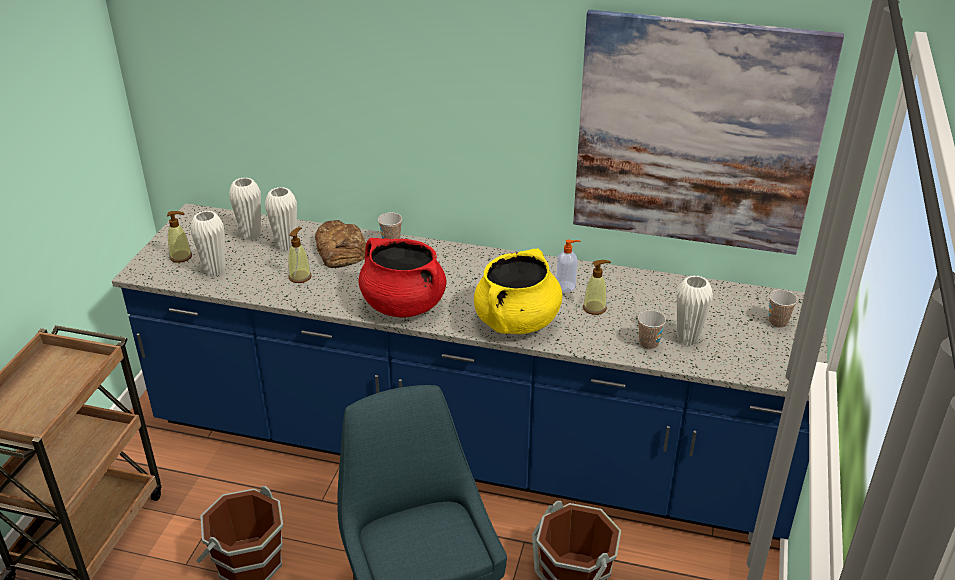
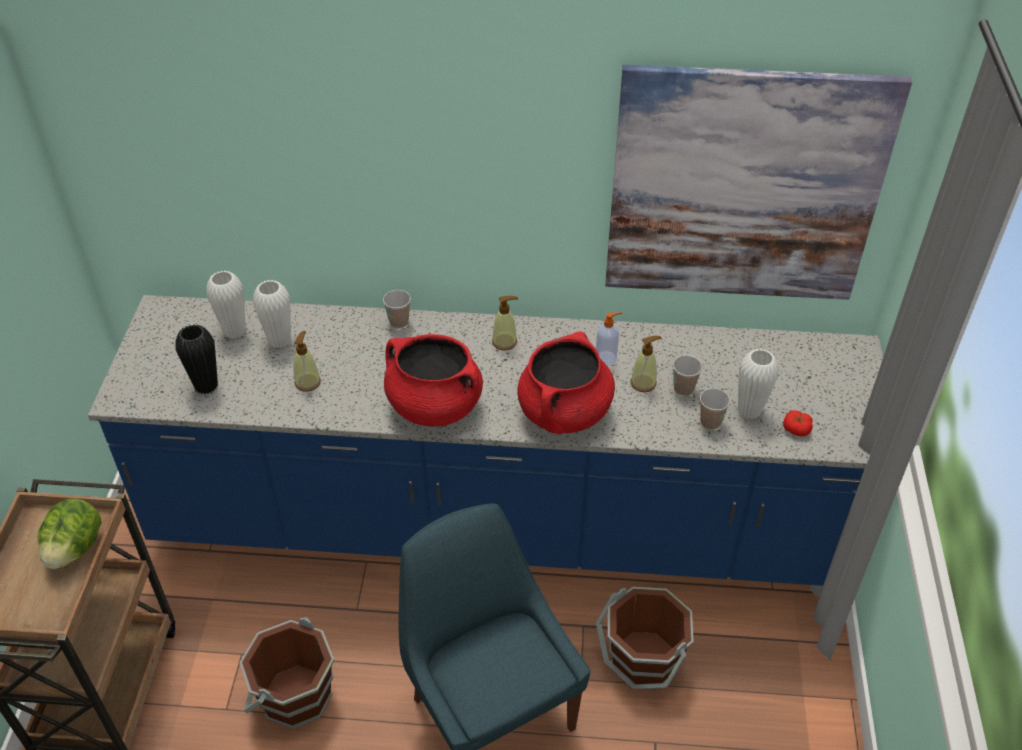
camera: 10 degrees left, 10 degrees up
(72, 380) = (75, 548): none -> lettuce
(181, 257) = (161, 372): soap dispenser -> soap dispenser (504, 342)
(215, 270) = (206, 386): white vase -> black vase
(341, 250) = (344, 340): bread -> none
(517, 322) = (564, 412): yellow cooking pot -> red cooking pot
(728, 357) = (796, 429): none -> tomato
(778, 322) = (837, 377): cup -> cup (683, 389)

